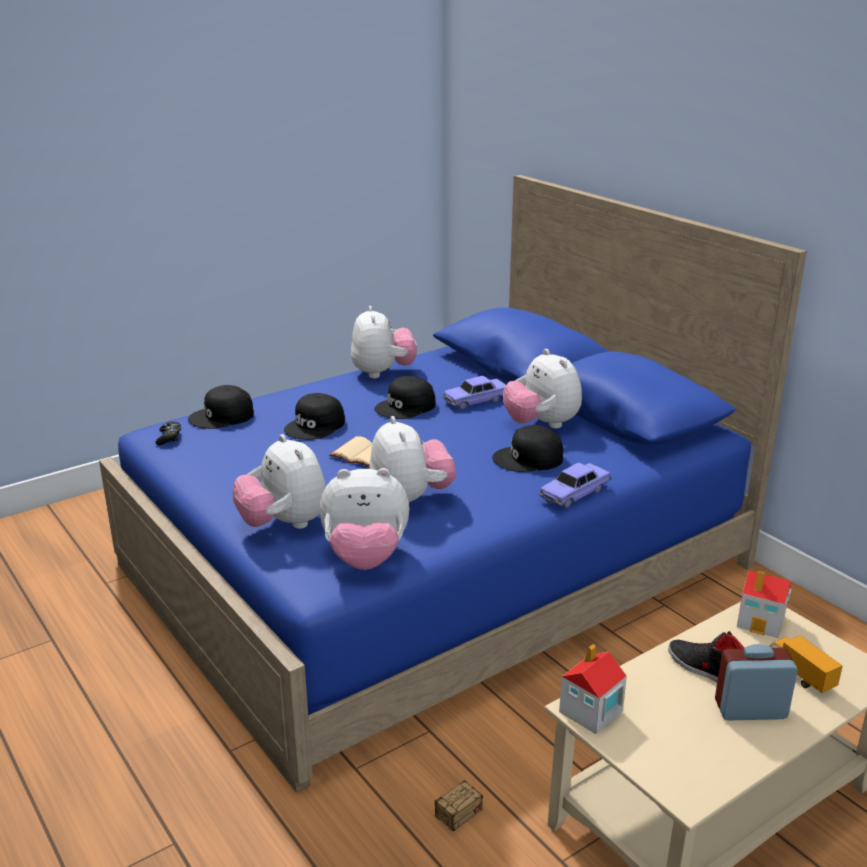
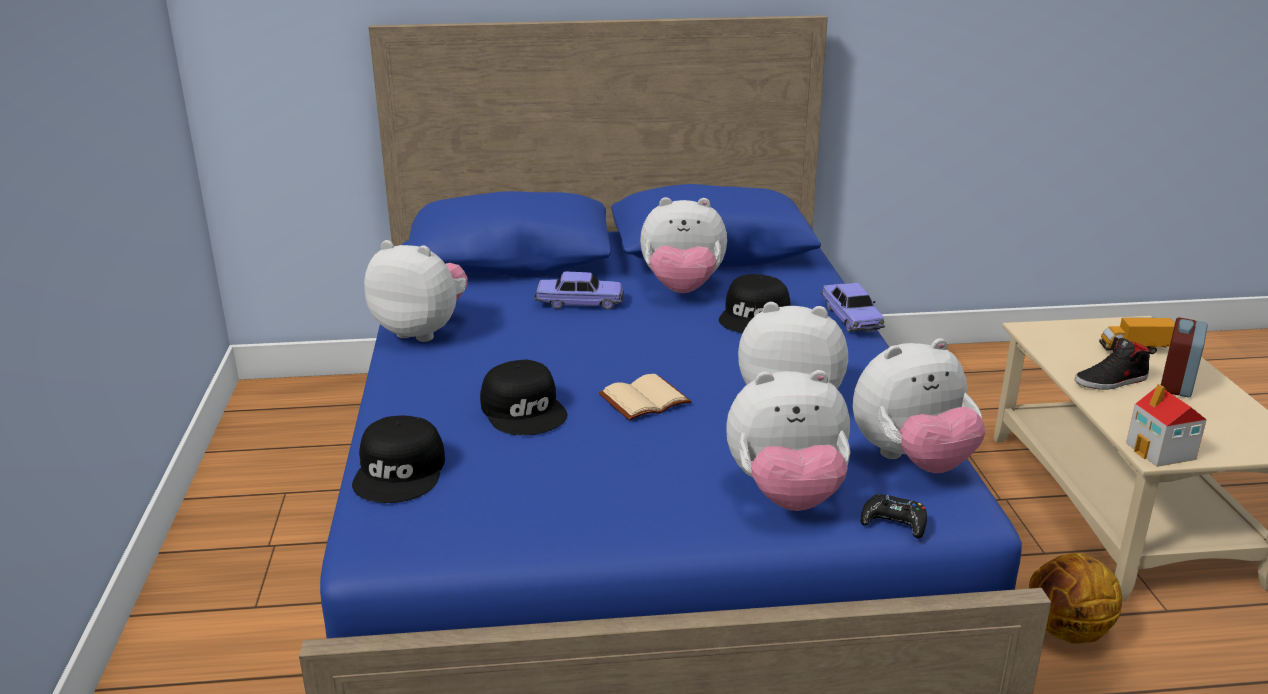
camera: 60 degrees left, 0 degrees up
(169, 437) = (415, 533): black game controller -> black game controller (894, 523)
(365, 558) = (912, 460): plush toy -> plush toy turned 45 degrees clockwise
(406, 407) = (544, 342): black cap -> none
(476, 400) = (579, 303): toy car -> toy car turned 90 degrees counterclockwise
(478, 800) = (1067, 631): storage box -> basketball
(761, 621) = (1050, 336): toy house -> none

